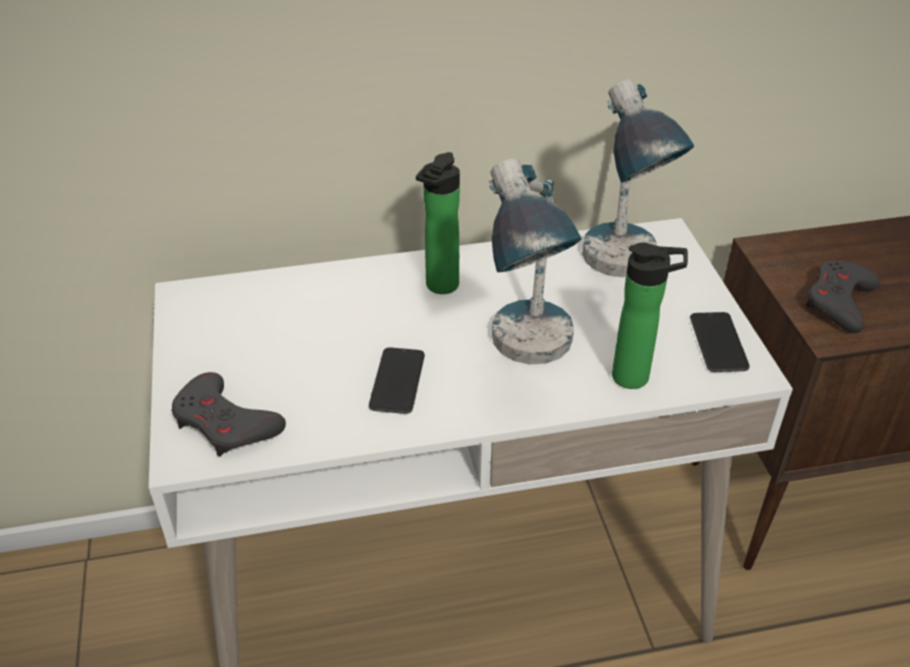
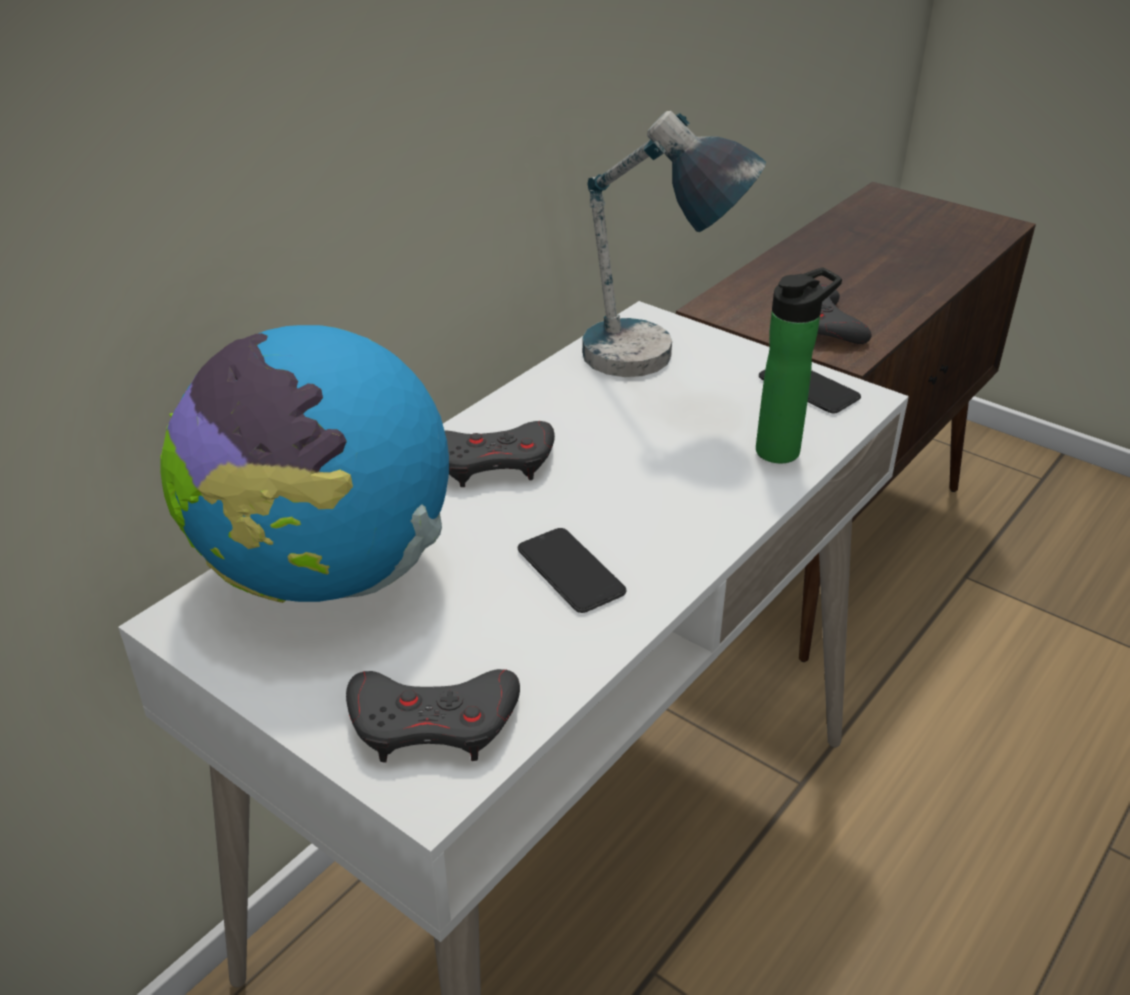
camera: 40 degrees left, 5 degrees down
(275, 307) = (326, 572): none -> globe
(439, 287) = (492, 462): bottle -> grey game controller
(528, 361) = (673, 485): table lamp -> none

